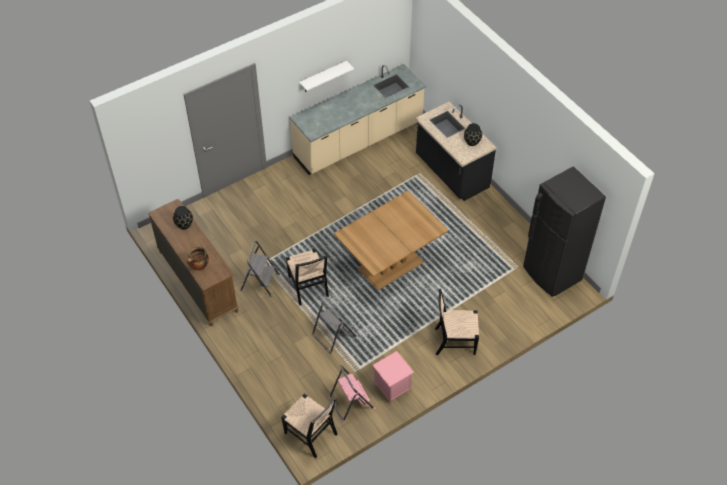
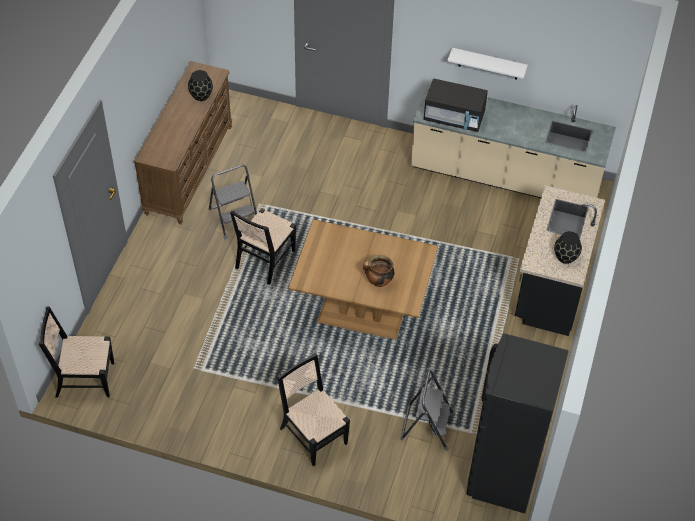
camera: 50 degrees right, 0 degrees up
(199, 267) = (160, 140): cooking pot -> cooking pot (378, 282)
(310, 434) = (85, 379): chair -> chair turned 90 degrees clockwise
(328, 122) = (454, 118): none -> black microwave
(333, 336) = (222, 320): grey step ladder -> grey step ladder (425, 426)
(350, 403) = (150, 389): pink step ladder -> none
(392, 388) = (200, 415): pink nightstand -> none

